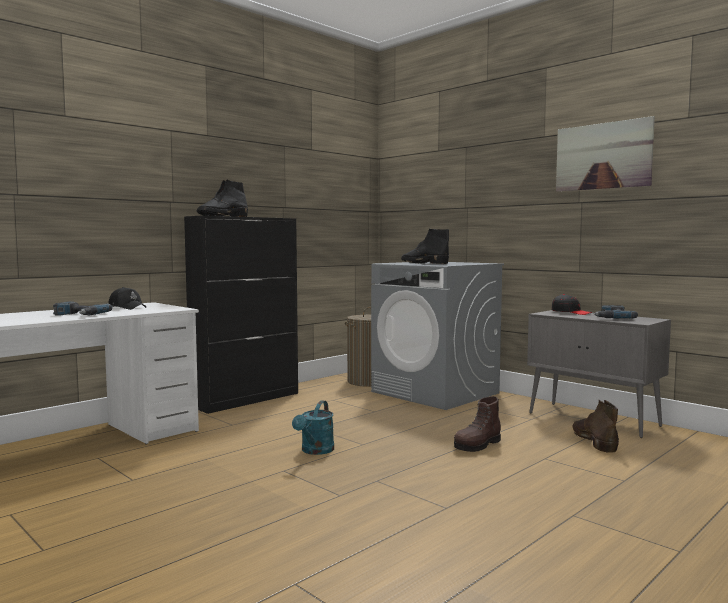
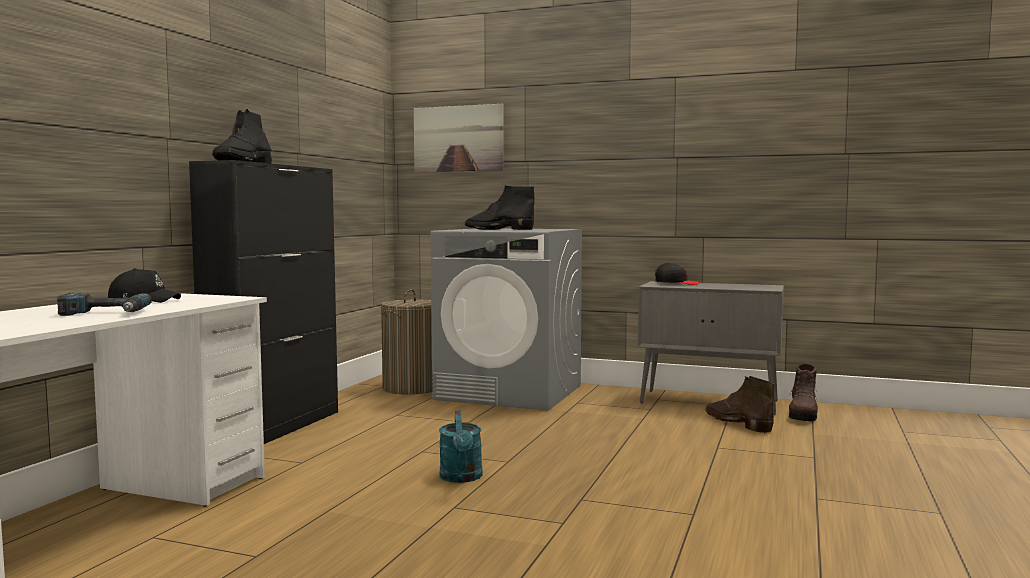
camera: 25 degrees left, 0 degrees up
(477, 445) = (634, 444): brown boot -> brown boot (803, 415)
(603, 156) = (702, 106): picture -> picture (458, 138)
(611, 317) = (729, 286): power drill -> none

